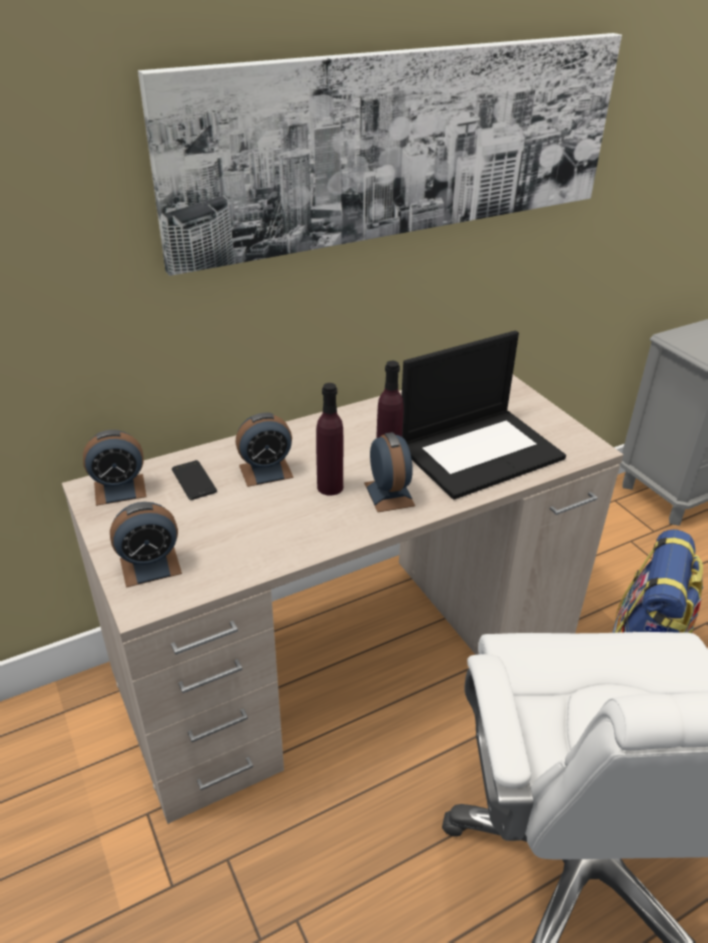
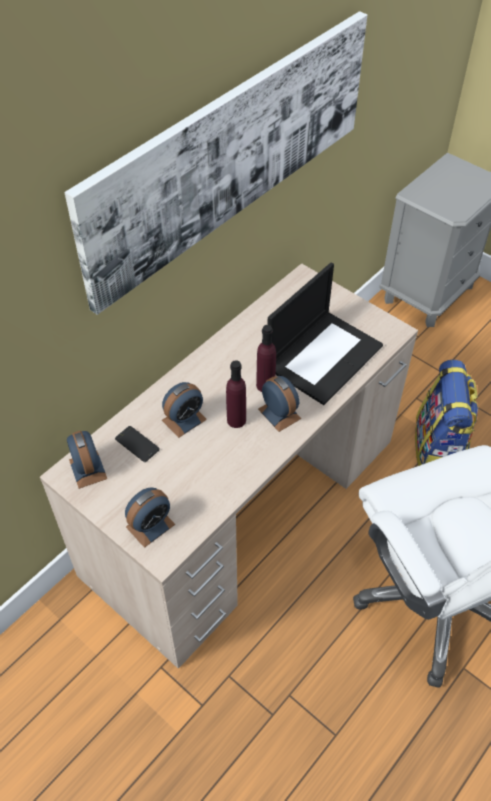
camera: 20 degrees left, 15 degrees up
(120, 489) = (88, 469): alarm clock -> alarm clock turned 105 degrees clockwise

